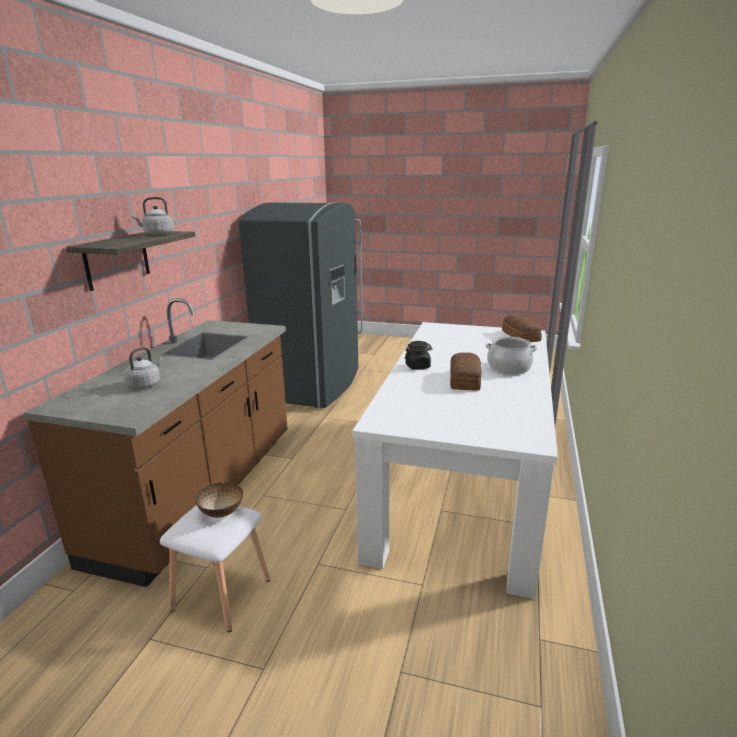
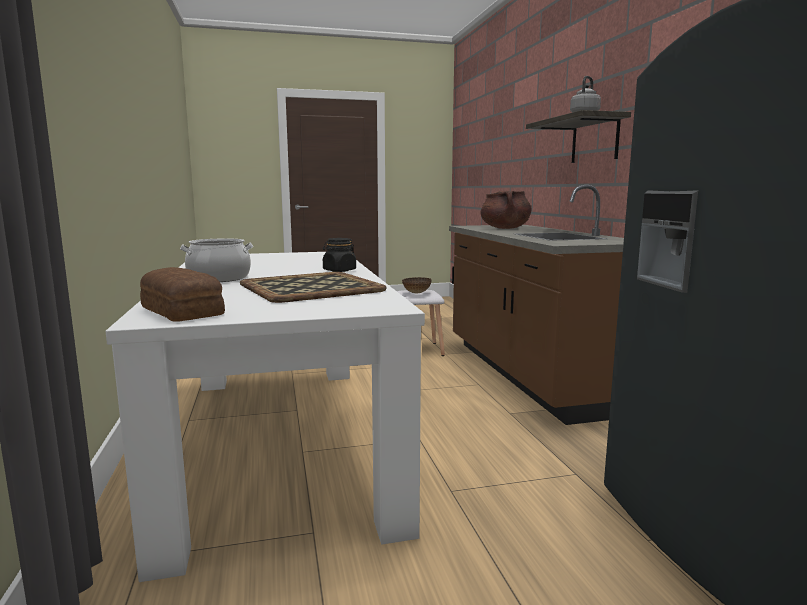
camera: 150 degrees right, 10 degrees down
(146, 384) = (505, 228): grey kettle -> brown cooking pot
(453, 346) = (311, 287): none -> tray
(465, 380) = (273, 269): bread -> none

